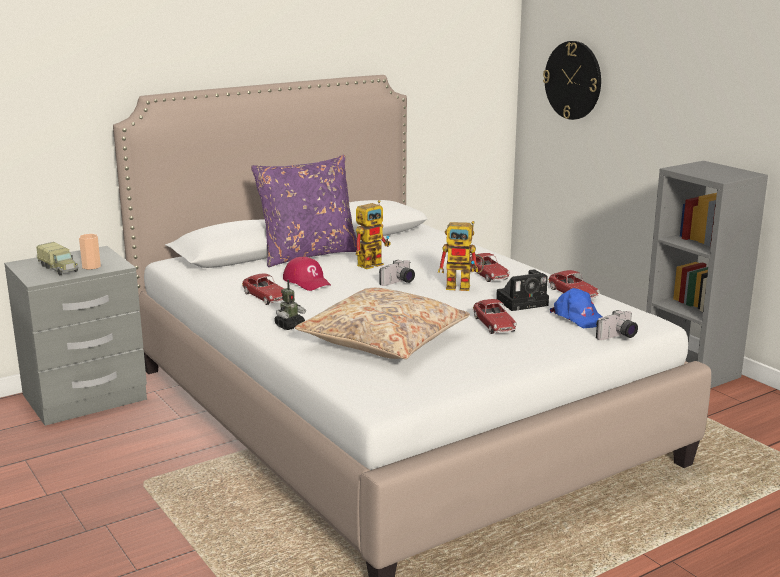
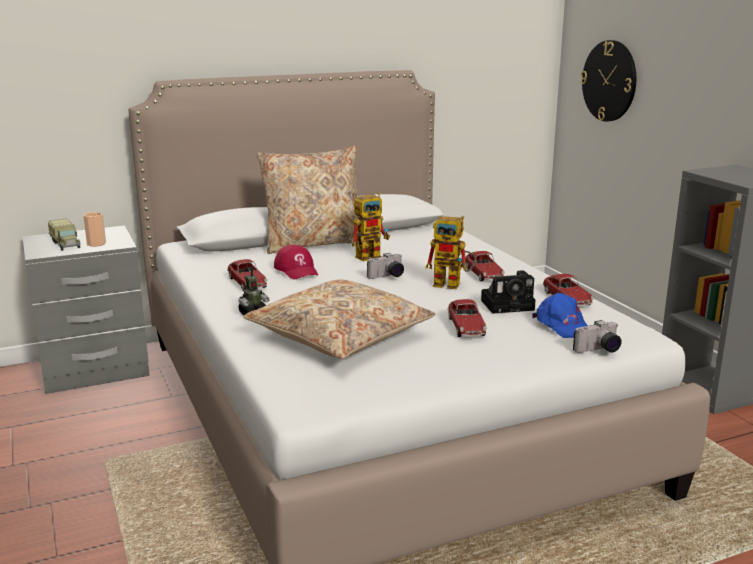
camera: 10 degrees right, 0 degrees up
(308, 254) = (313, 244): purple pillow -> beige pillow

